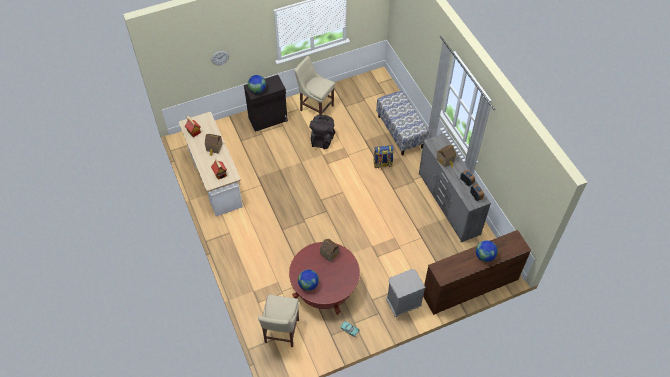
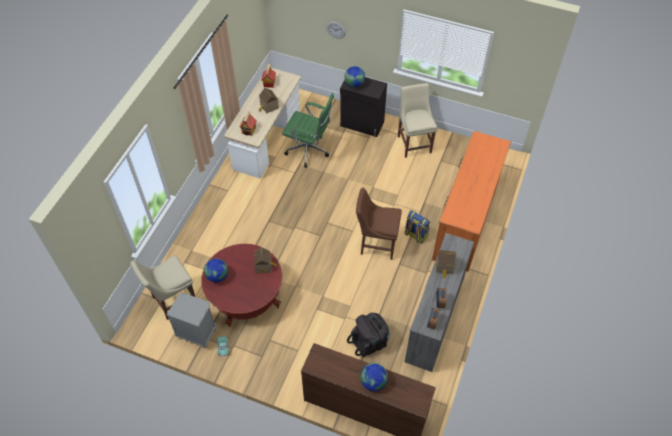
camera: 45 degrees right, 0 degrees up
(254, 163) = (309, 151): none -> green office chair
(322, 139) = (388, 174): black backpack -> black backpack (370, 342)
(366, 188) = (376, 244): none -> brown chair
(400, 132) = (466, 220): bench -> orange dresser
(402, 304) = (289, 367): grey nightstand -> grey nightstand (197, 333)

